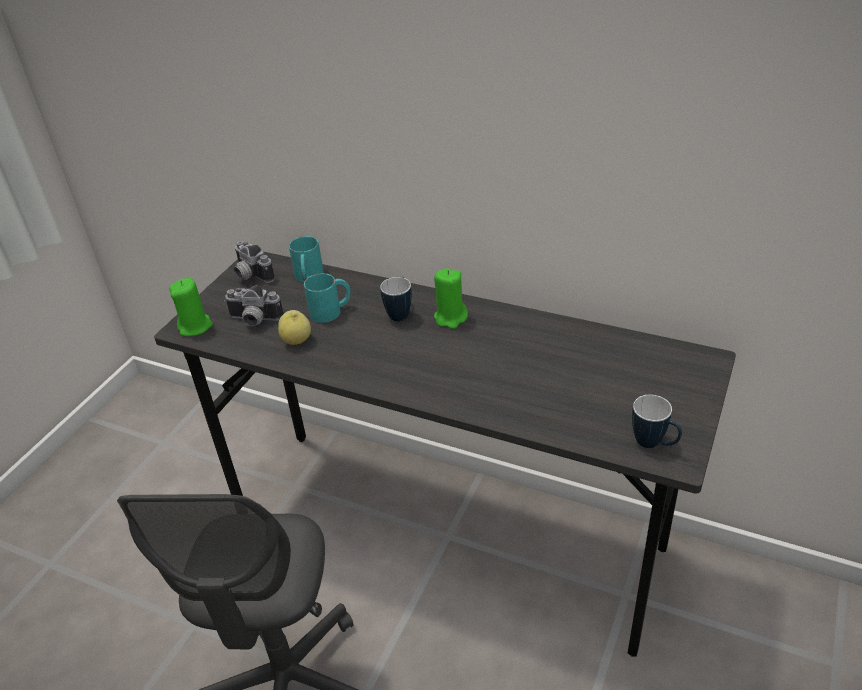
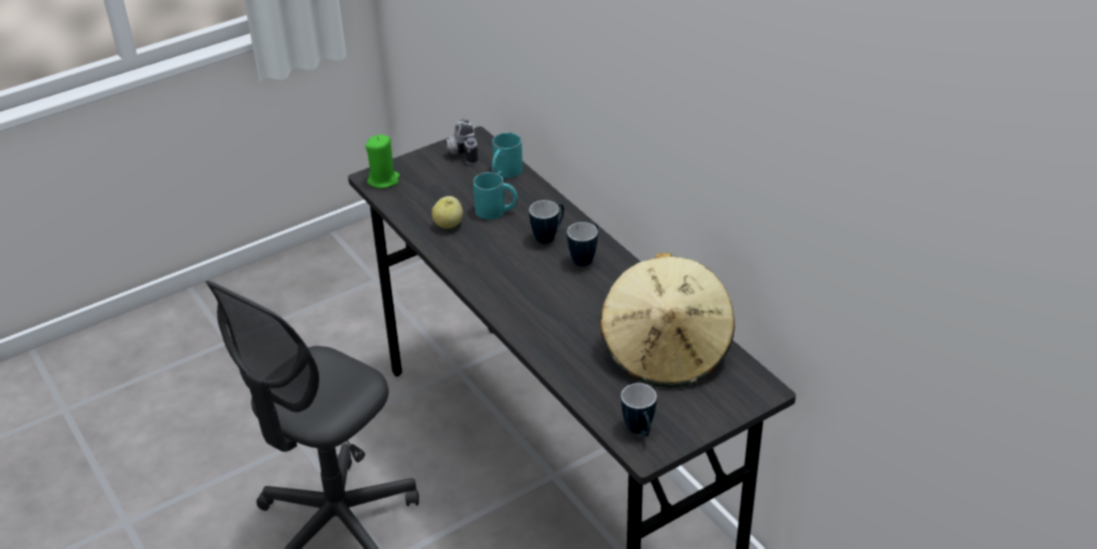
camera: 30 degrees right, 0 degrees up
(254, 320) = (430, 194): camera -> none
(450, 318) = (585, 258): green candle -> mug
(599, 364) = (666, 351): none -> beige hat

